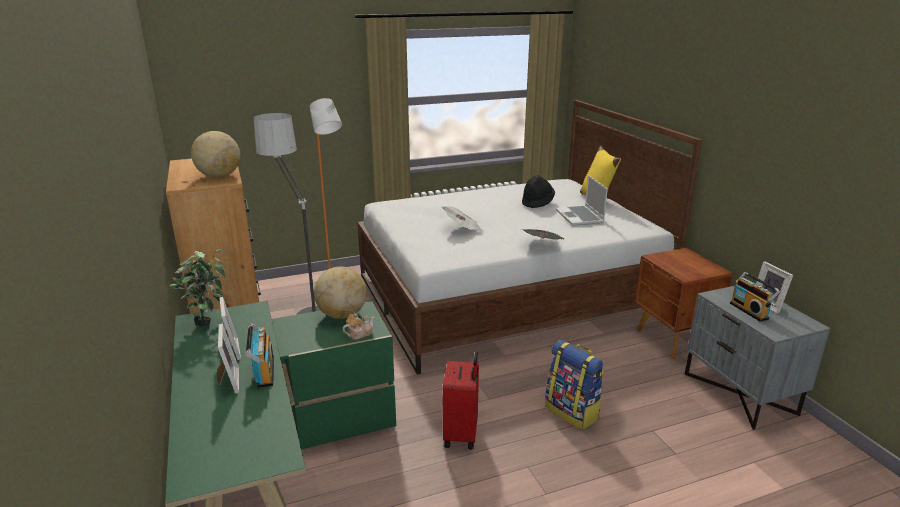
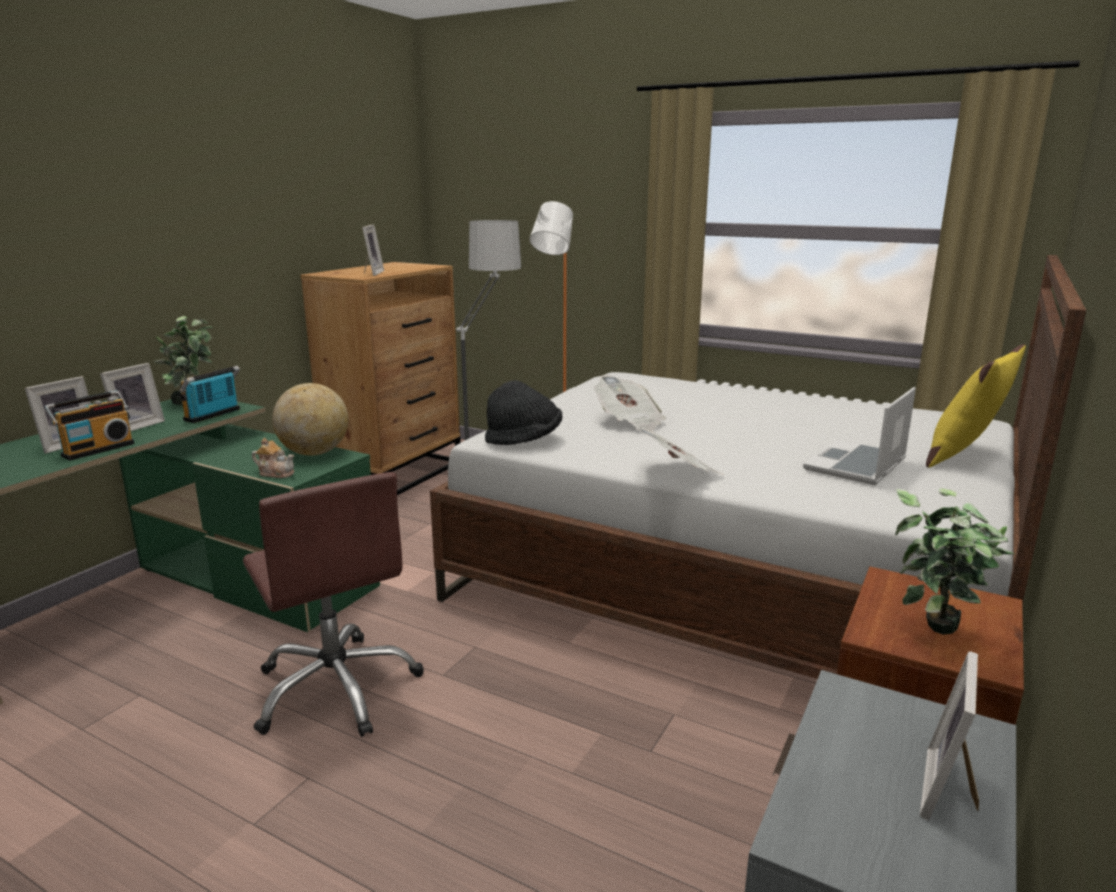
camera: 50 degrees right, 5 degrees down
(219, 176) = (371, 273): globe -> picture frame
(462, 434) = (337, 688): red suitcase -> brown office chair
(537, 203) = (835, 429): black hat -> black hat (524, 440)
(572, 412) = (493, 767): backpack -> none
(695, 269) = (934, 636): none -> potted plant
(750, 311) = (858, 766): radio -> radio (214, 415)

